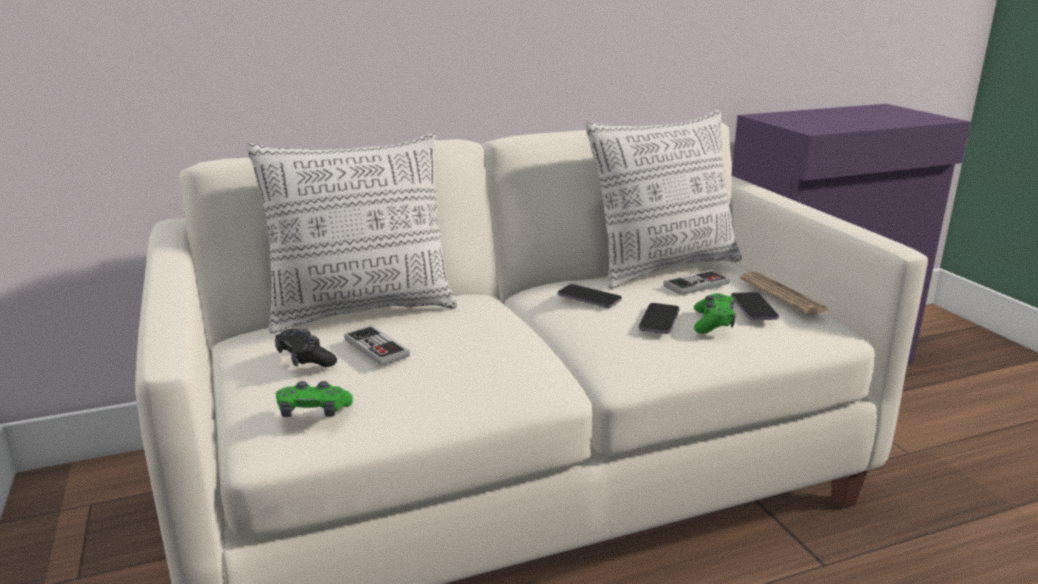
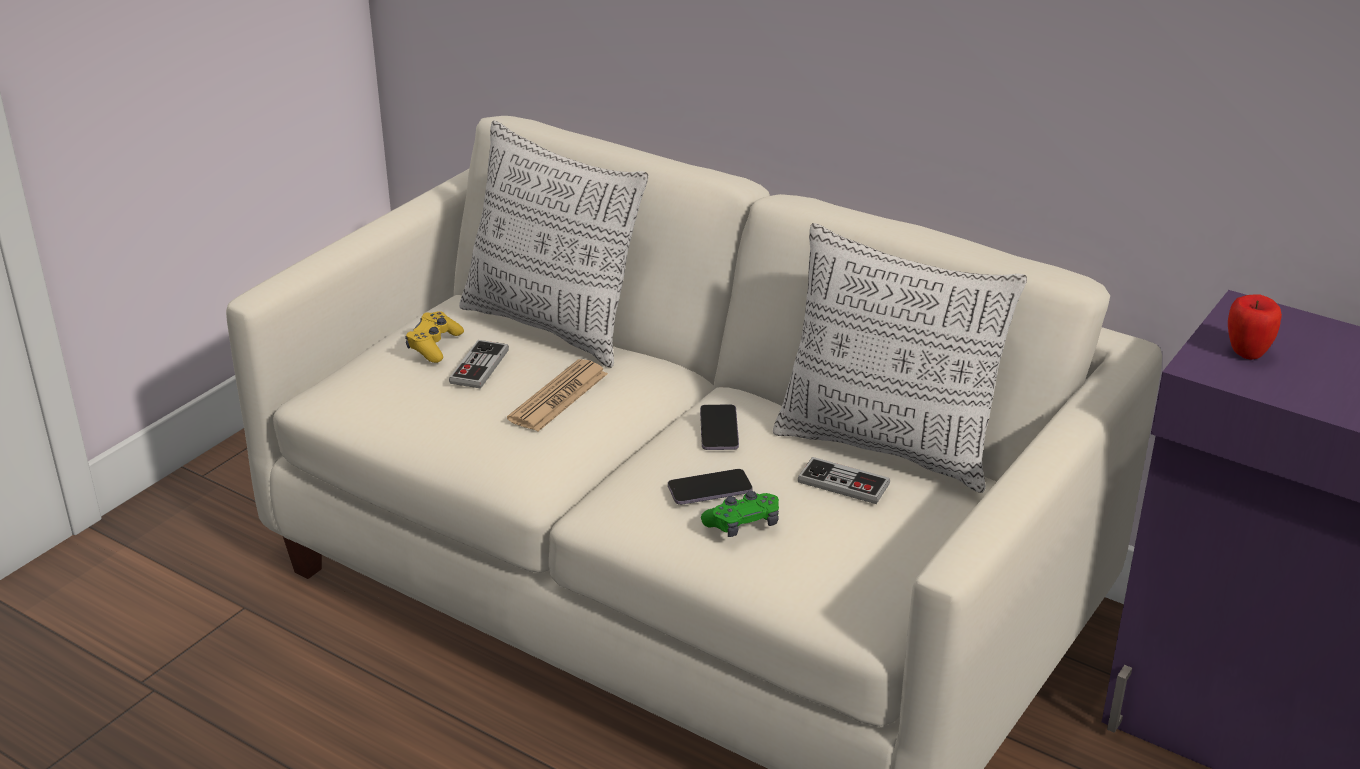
camera: 55 degrees right, 10 degrees up
(305, 359) = (434, 345): black game controller -> yellow game controller
(313, 411) = (364, 391): green game controller -> none
(753, 308) = (819, 540): phone -> none
(782, 294) = (903, 552): newspaper -> newspaper (558, 397)
(807, 124) = (1246, 353): none -> apple

